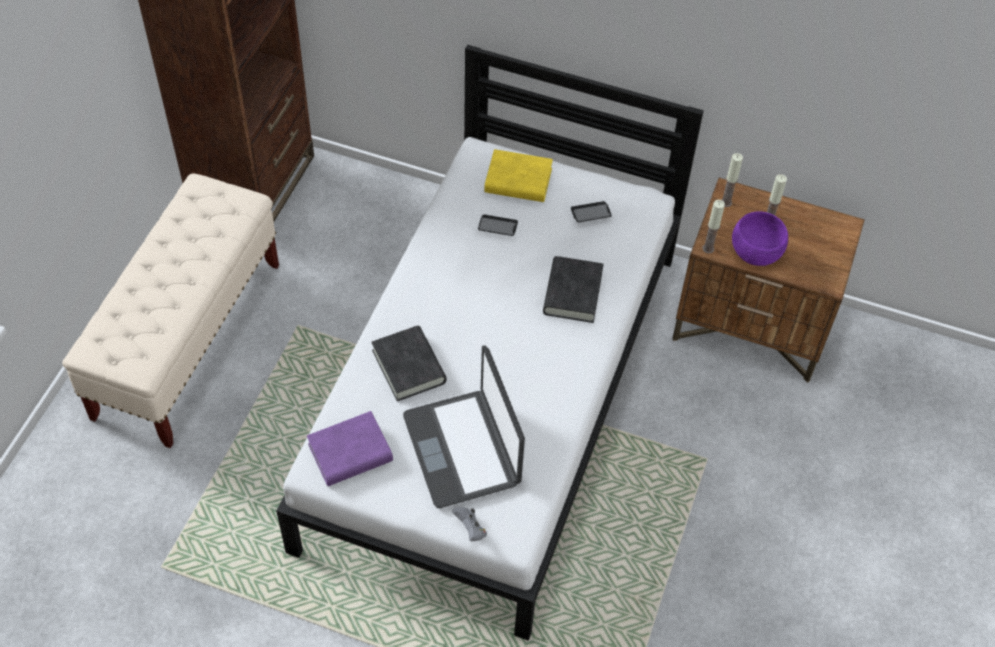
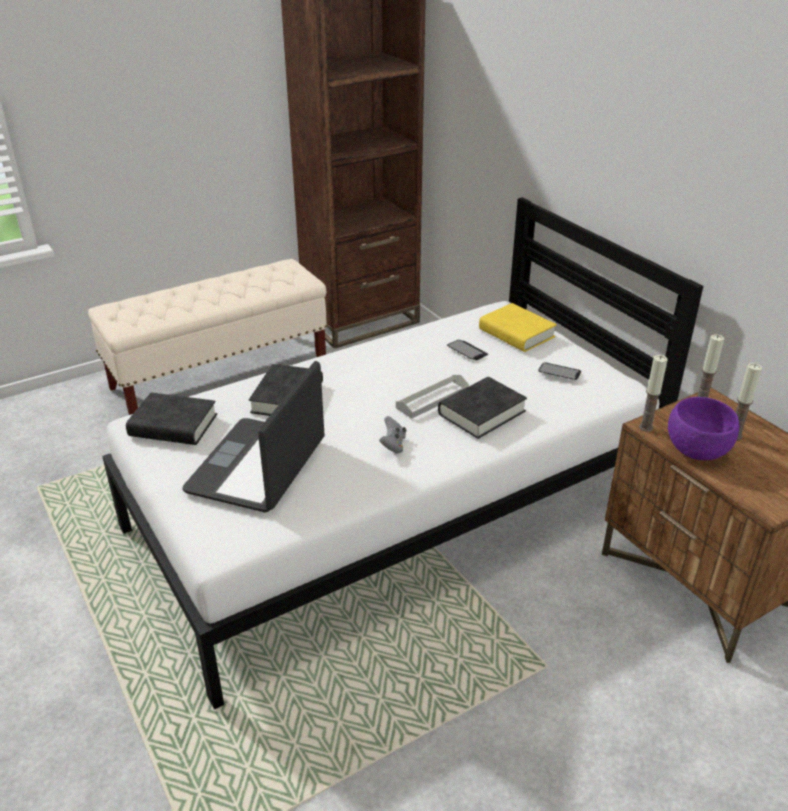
camera: 40 degrees right, 20 degrees down
(350, 453) = (173, 426): purple book -> black book
(470, 529) = (191, 523): grey game controller -> grey game controller (393, 445)
(523, 300) = (432, 399): none -> grey tray

